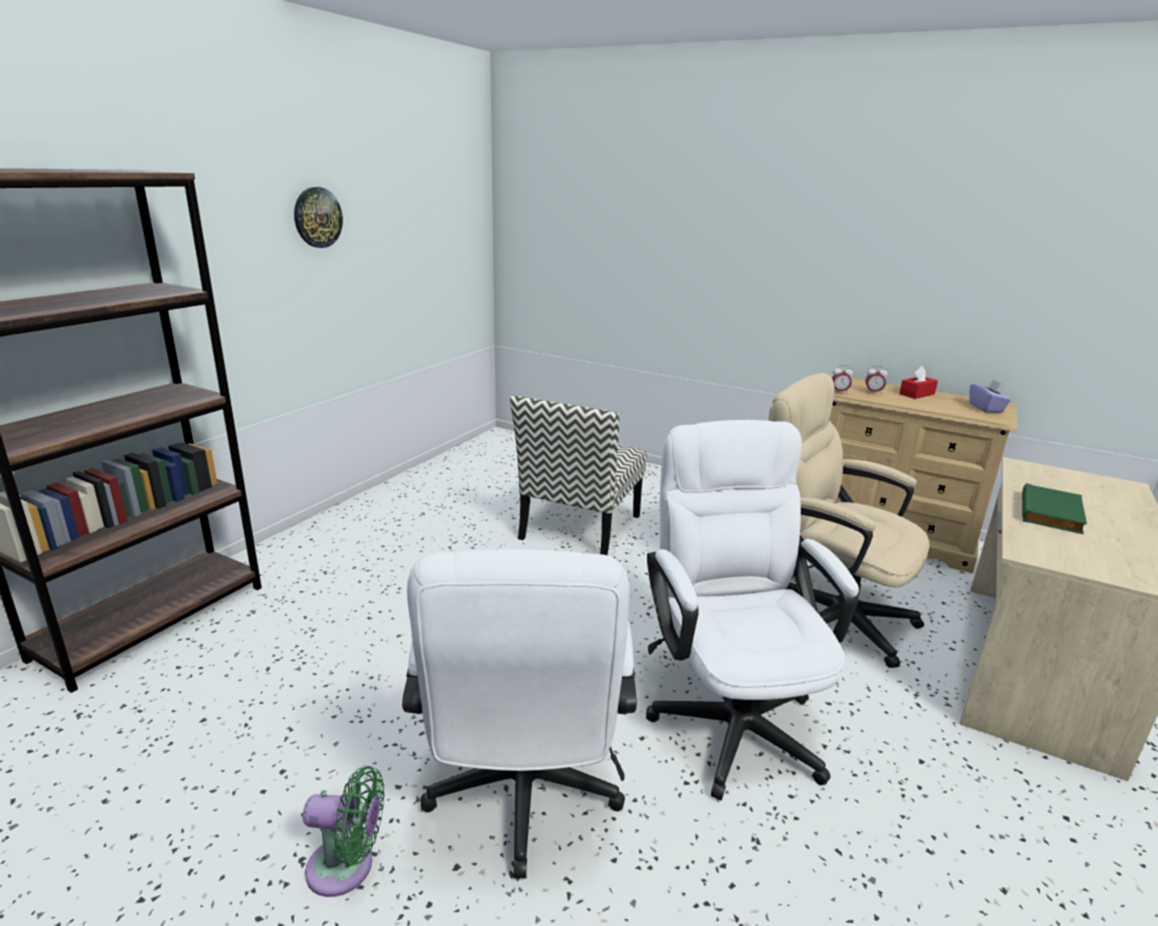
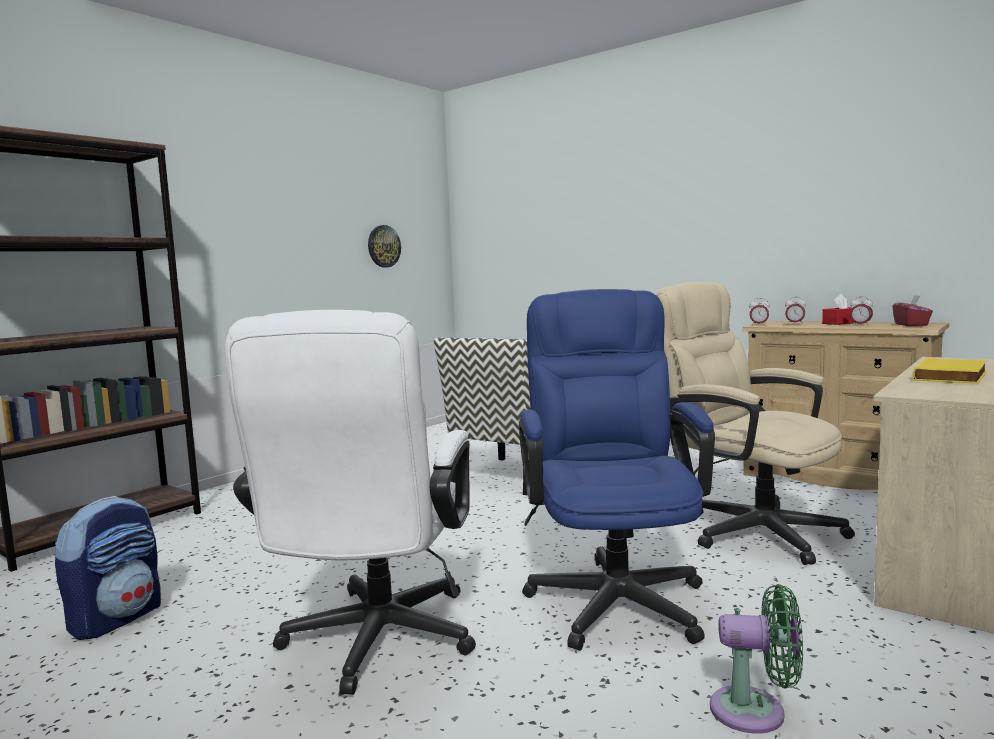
camera: 10 degrees right, 15 degrees down
(230, 769) = (117, 618): none -> backpack
(317, 217) = (282, 207): wall clock -> wall clock (383, 246)
(347, 867) = (187, 682): green fan -> green fan (756, 711)
(730, 714) = (614, 594): white office chair -> blue office chair
(939, 405) = (860, 325): none -> alarm clock
(986, 408) = (911, 325): purple tissue box -> red tissue box
(1053, 513) = (952, 377): green book -> yellow book

